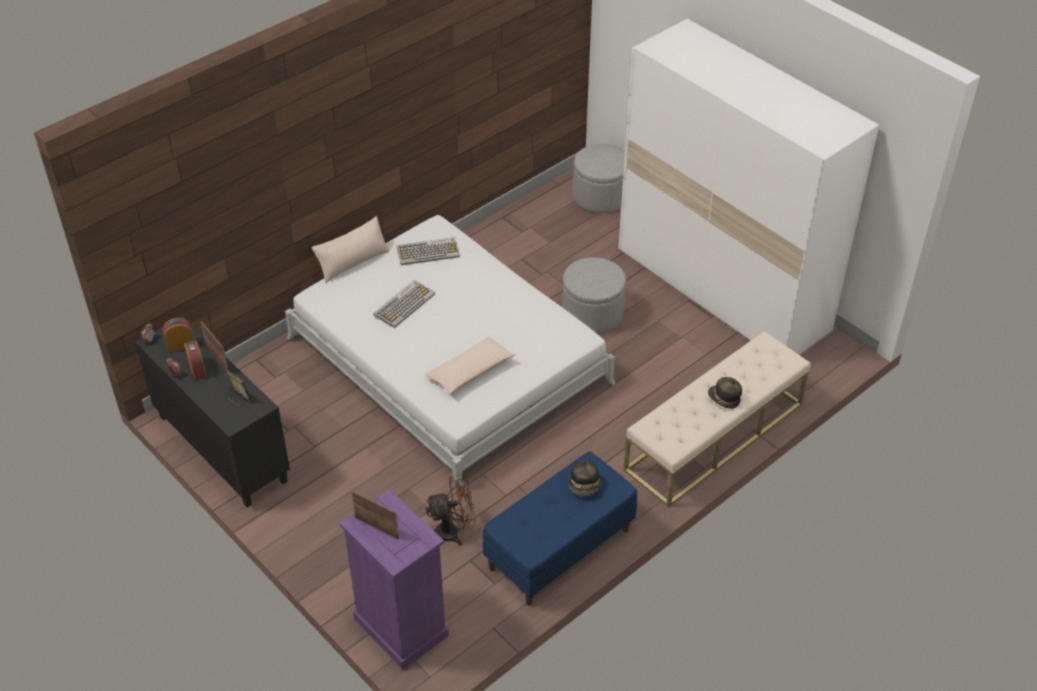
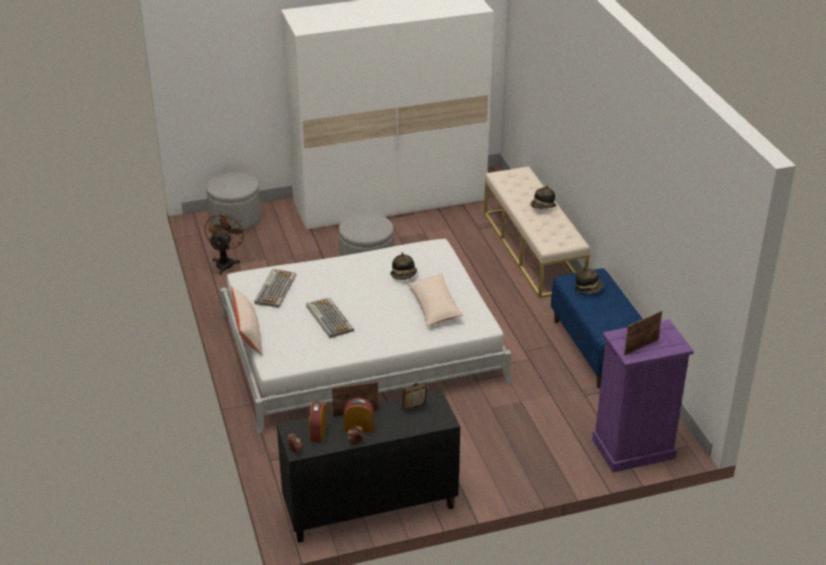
camera: 65 degrees left, 10 degrees down
(453, 531) = (551, 396): brown fan -> brown fan (226, 262)
(510, 331) = (404, 275): none -> hat

